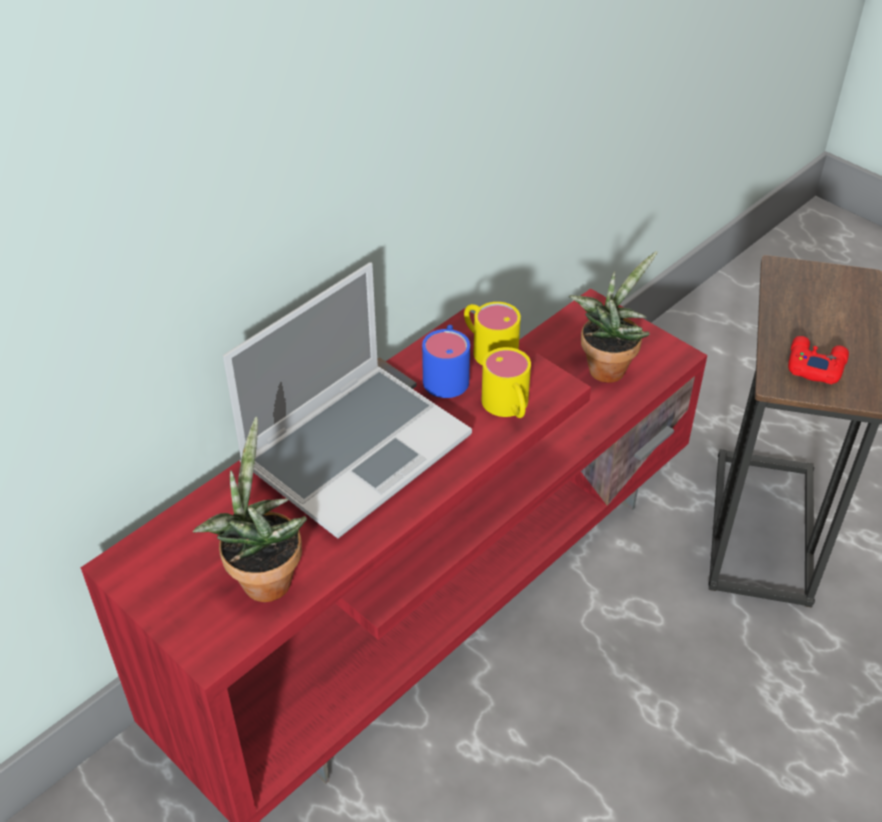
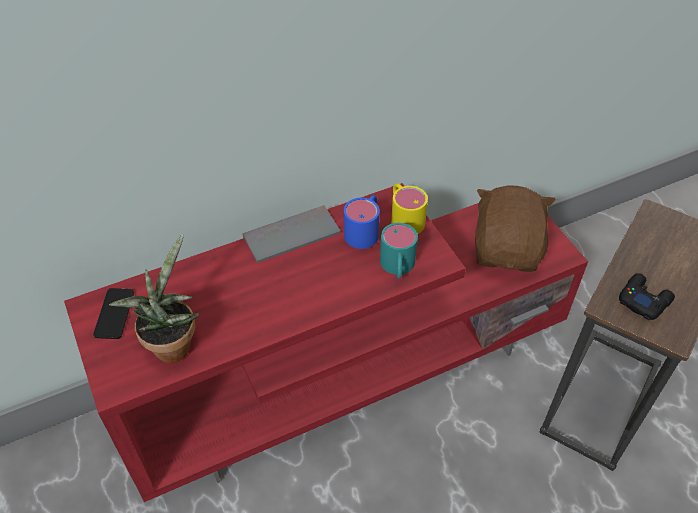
camera: 20 degrees right, 5 degrees up
(163, 563) = (114, 314): none -> phone
(356, 448) = (276, 268): laptop -> none
(509, 408) = (397, 267): yellow mug -> turquoise mug
(607, 366) = (507, 249): potted plant -> brown plush toy
(815, 365) = (643, 300): red game controller -> black game controller

